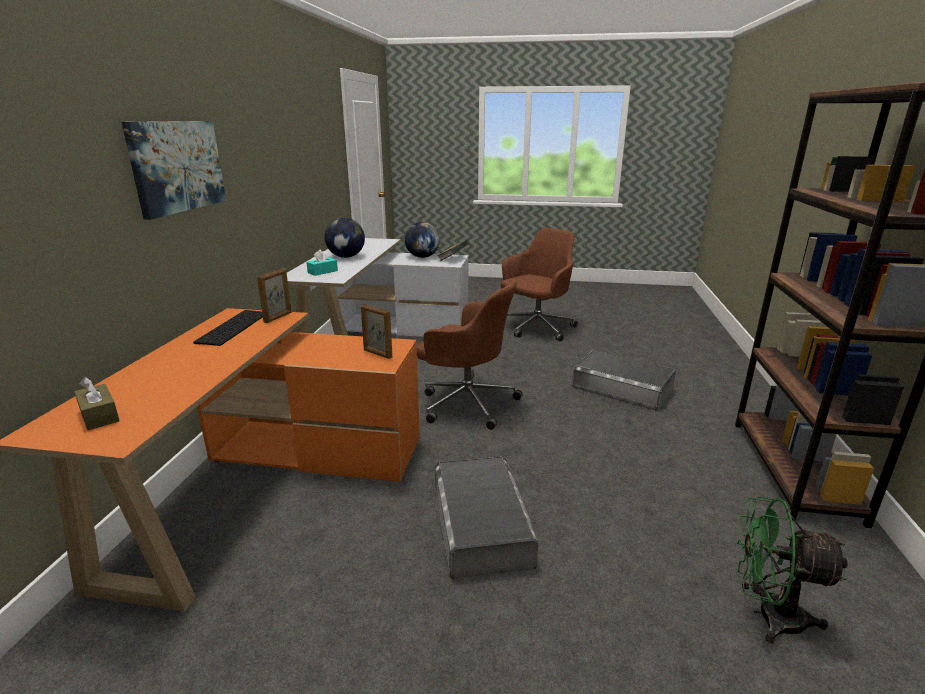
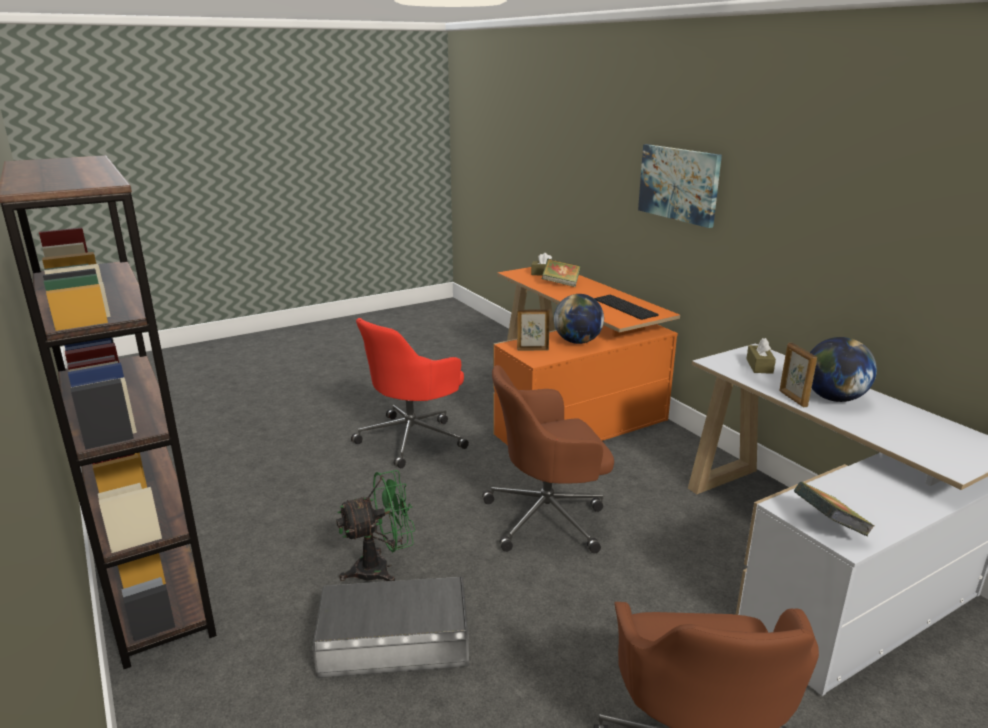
camera: 140 degrees right, 0 degrees up
(160, 383) = (561, 283): none -> book
(278, 317) = (624, 319): picture frame -> picture frame (792, 399)
(322, 272) = (759, 366): turquoise tissue box -> brown tissue box
(422, 257) = (883, 510): globe -> globe (577, 342)
(481, 524) = (413, 438): grey storage box -> red office chair
(768, 615) = (215, 463): green fan -> green fan (381, 568)

